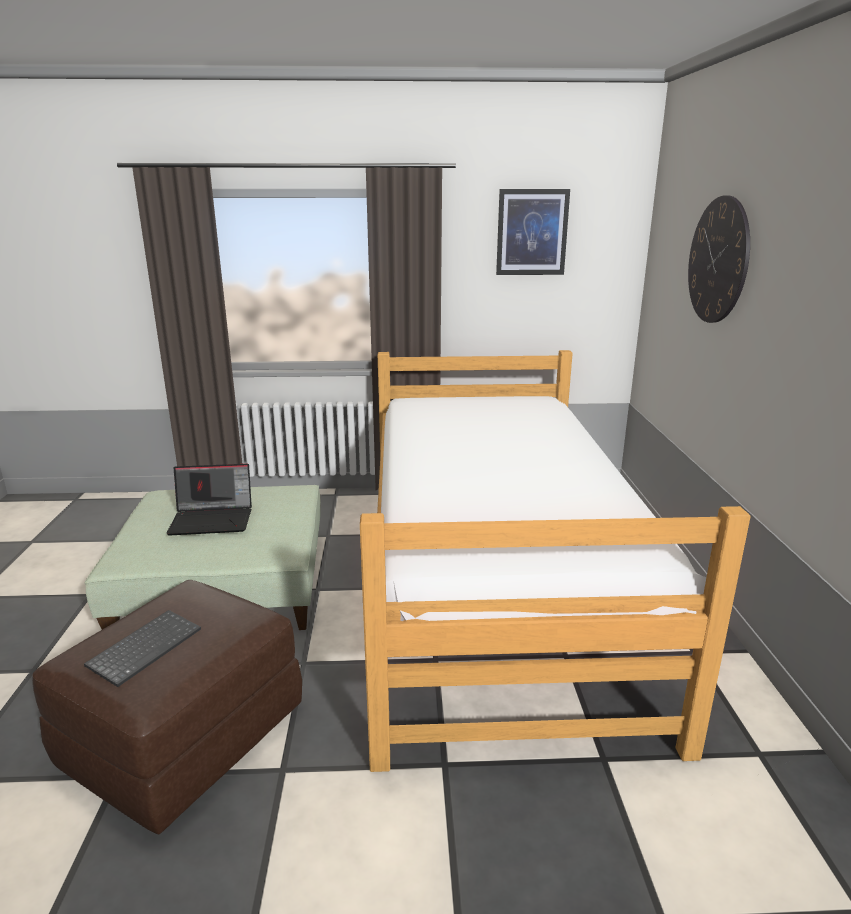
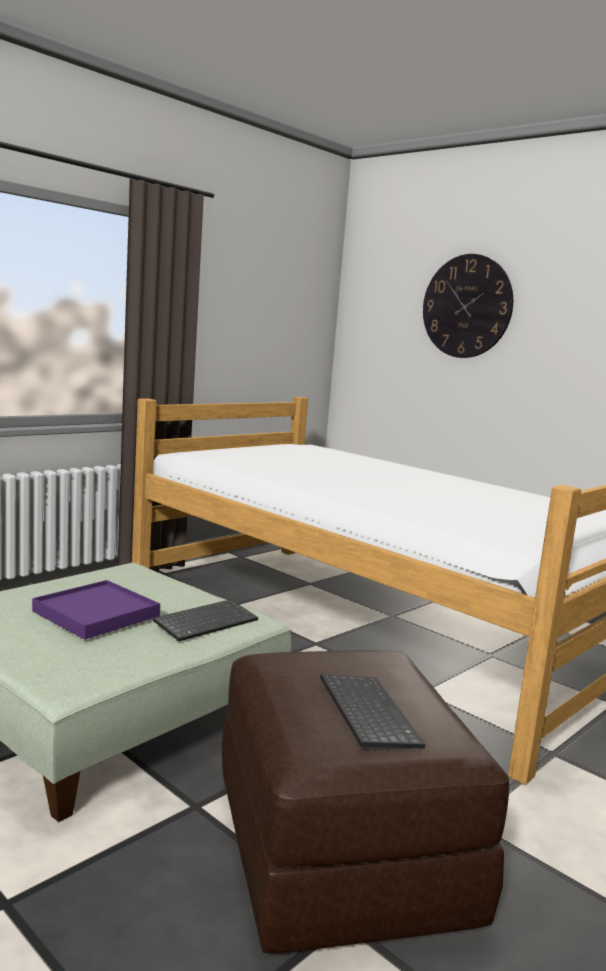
camera: 45 degrees left, 10 degrees down
(213, 519) = (96, 613): laptop -> purple tray
(259, 545) = (206, 621): none -> keyboard
(532, 232) = (260, 277): picture -> none

